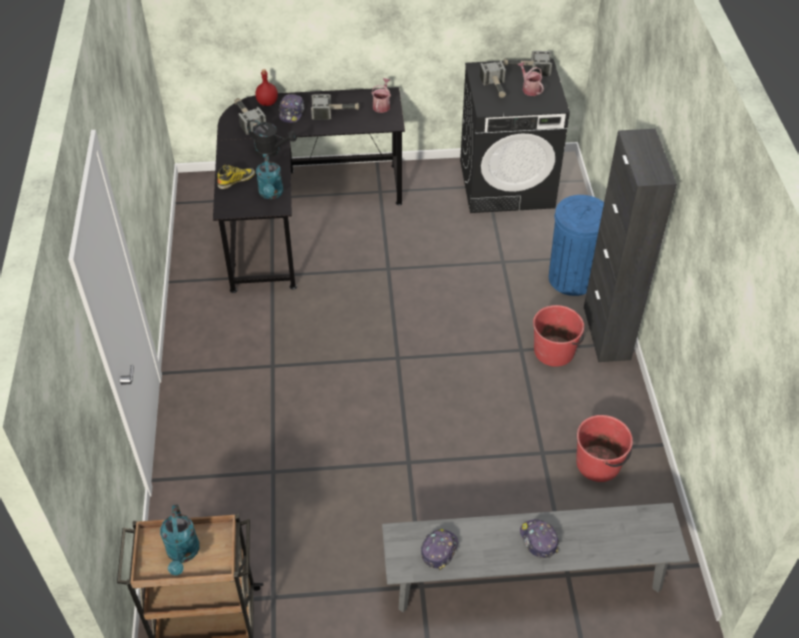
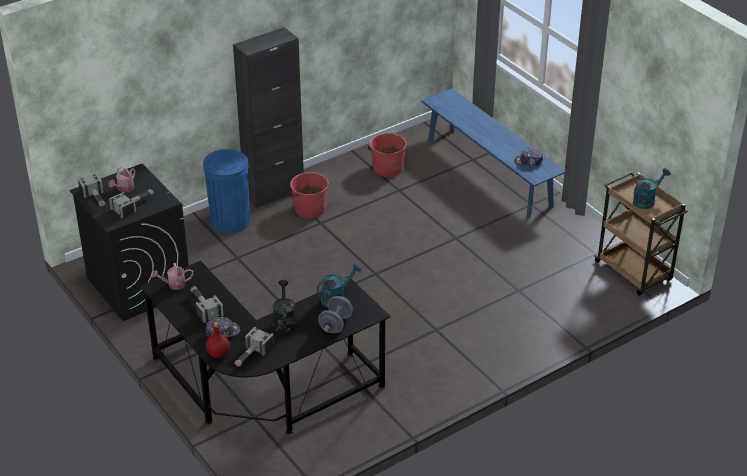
camera: 120 degrees left, 10 degrees down
(236, 180) = (335, 324): boot -> grey dumbbell
(527, 578) = (488, 171): grey bench -> blue bench
(538, 540) = (488, 133): cap -> none

